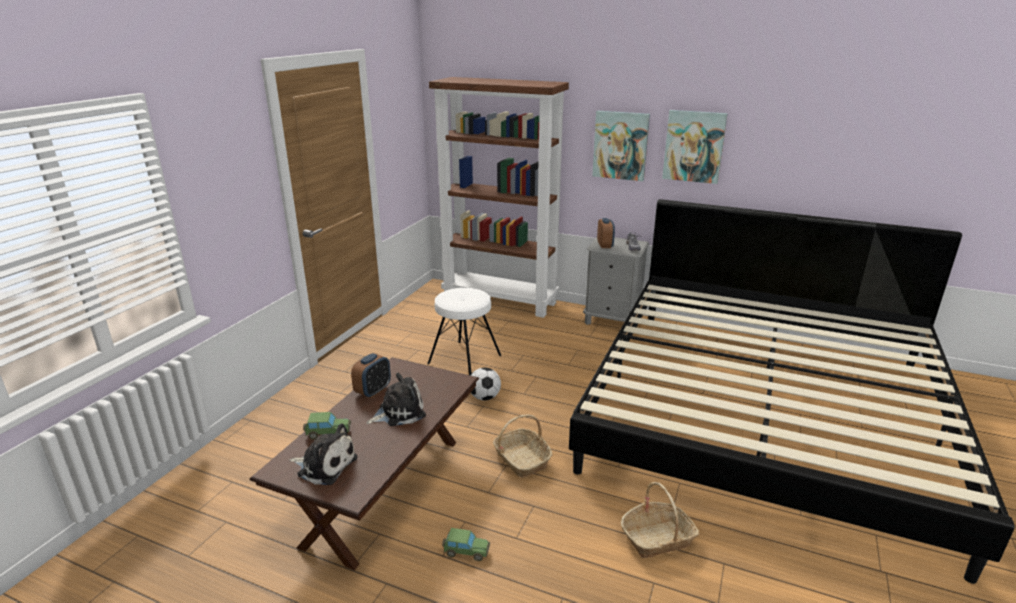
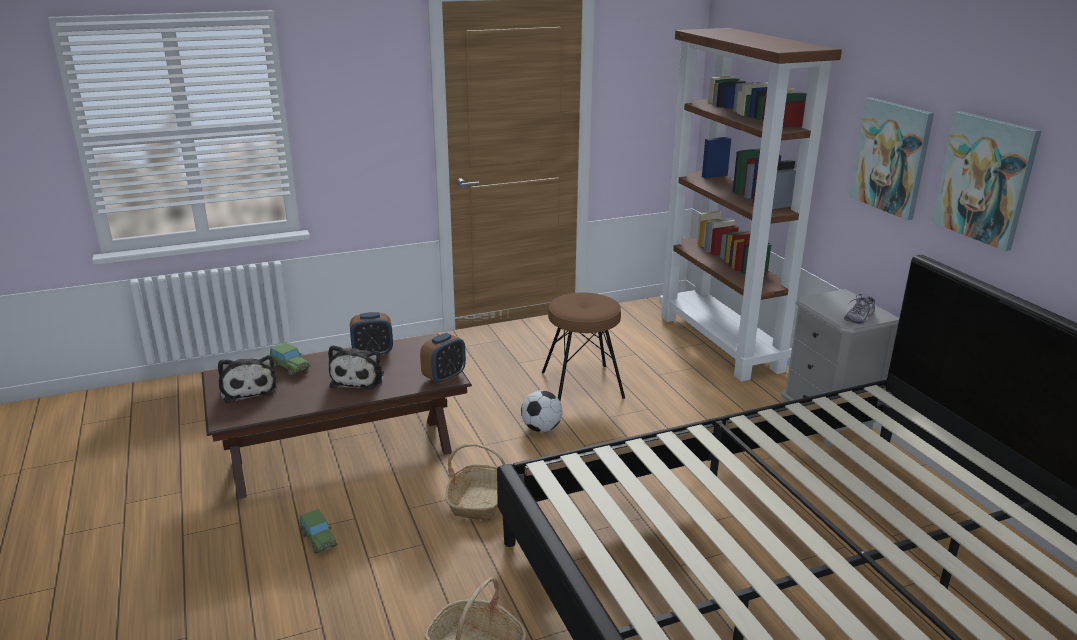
camera: 45 degrees right, 0 degrees up
(399, 412) = (359, 378): plush toy -> plush toy turned 75 degrees clockwise
(465, 359) = (582, 385): white stool -> brown stool
(605, 245) = (824, 303): alarm clock -> alarm clock (444, 377)

